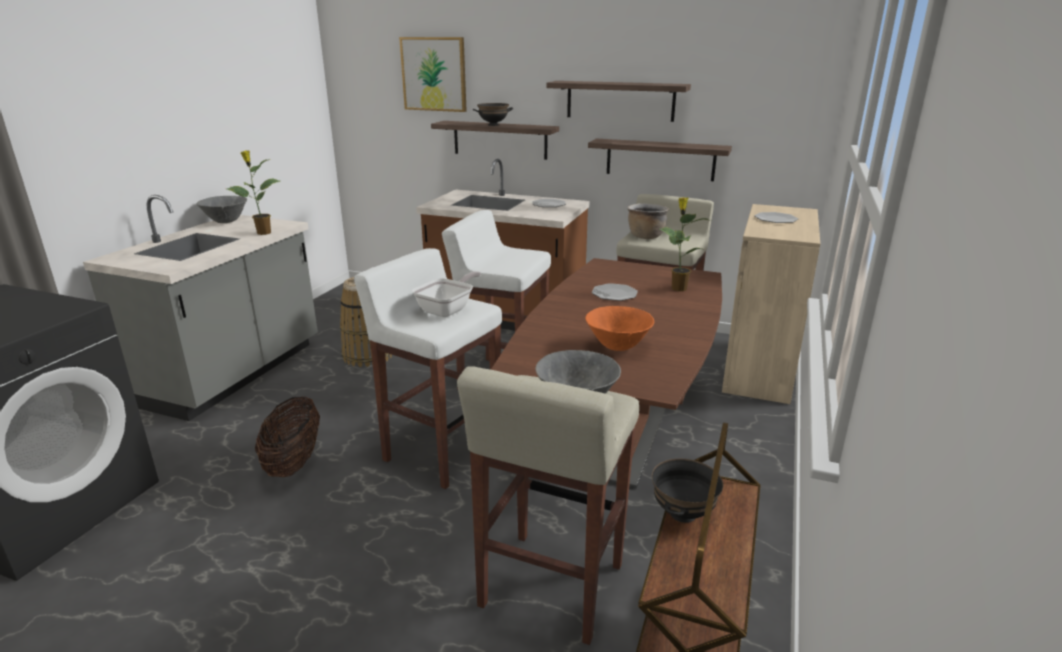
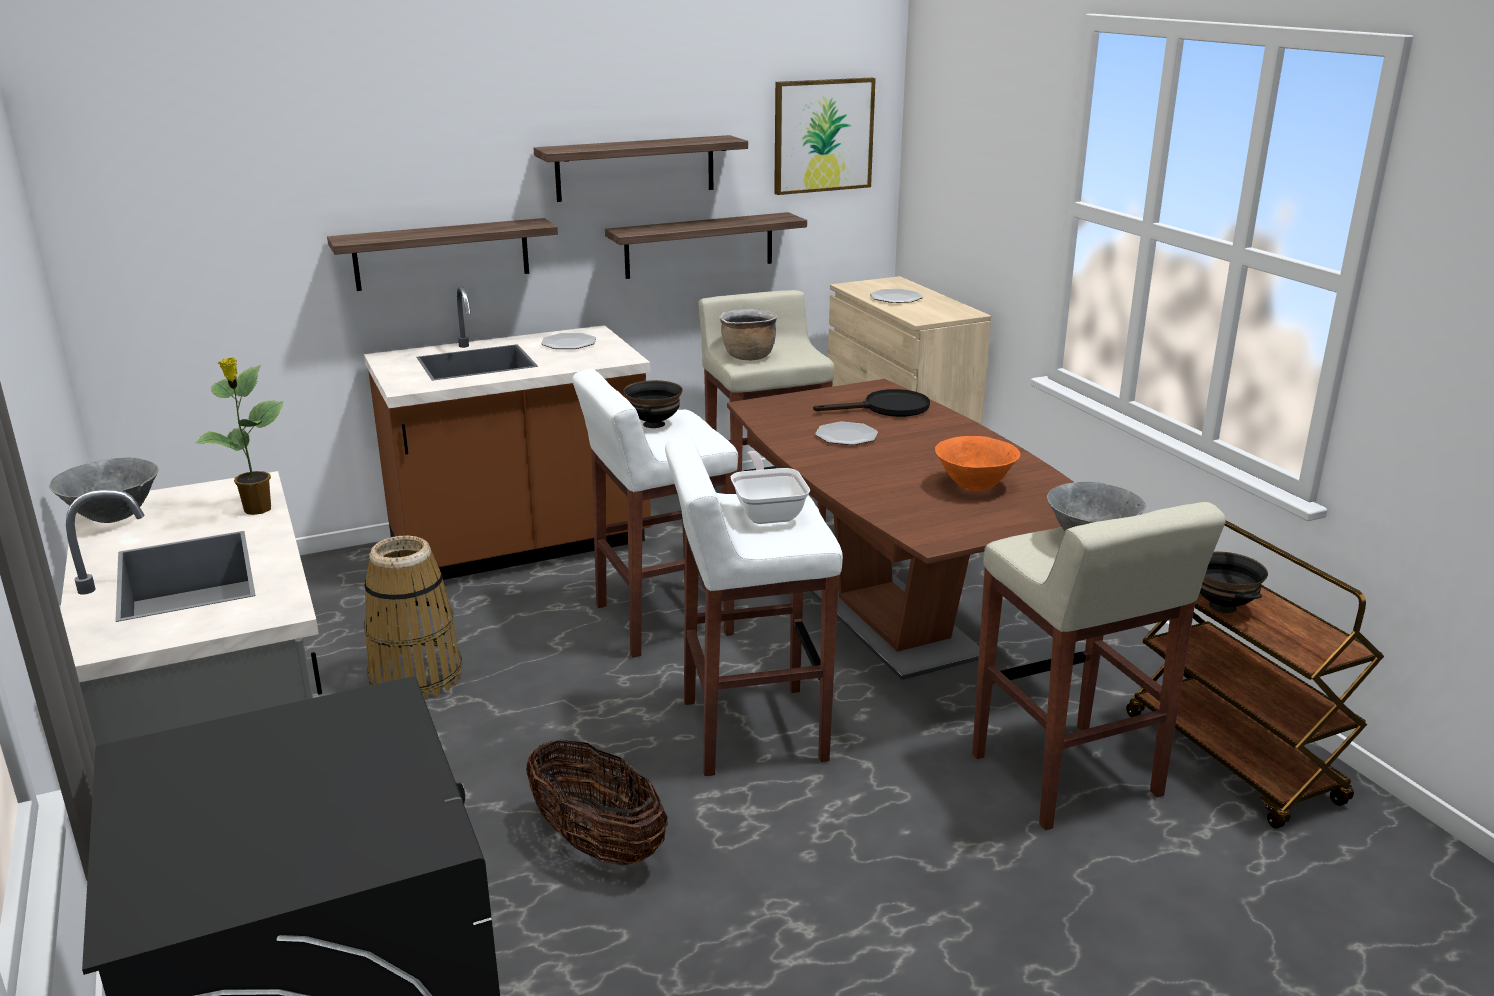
camera: 45 degrees left, 0 degrees up
(434, 74) = (300, 156): picture -> picture (823, 135)
(493, 125) = (446, 231): black bowl -> black bowl (653, 424)
(678, 288) = (887, 408): potted plant -> black frying pan

